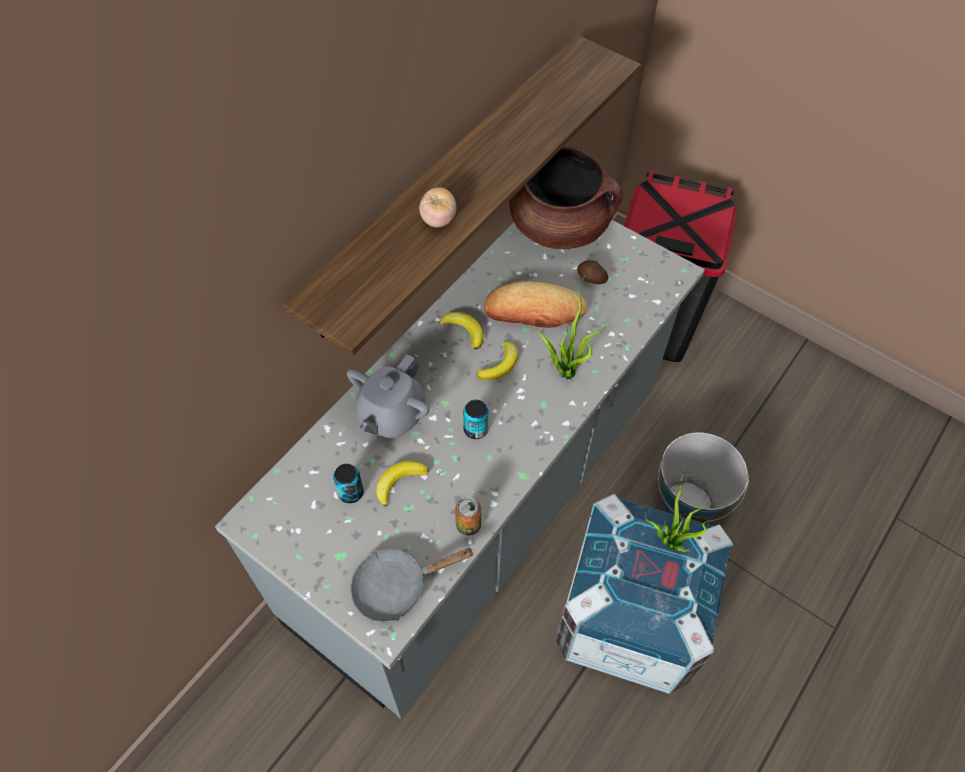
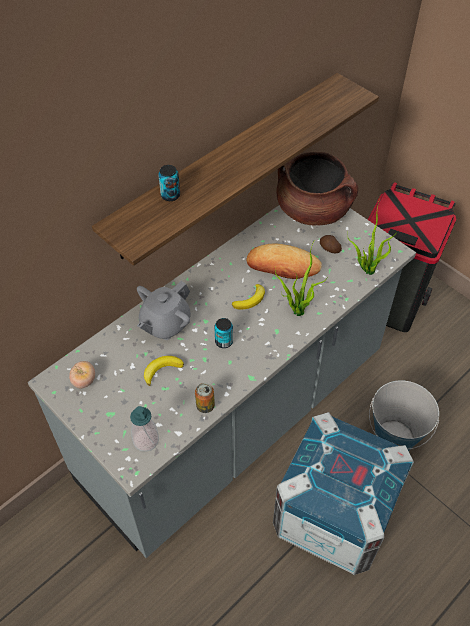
camera: 10 degrees right, 5 degrees down
(351, 492) = (126, 372): can -> can (170, 195)
(397, 586) = (146, 440): grey frying pan -> soap dispenser
(438, 219) = (211, 184): tomato -> tomato (84, 381)
(464, 330) = (229, 273): banana -> none
(669, 541) = (363, 451): potted plant -> potted plant (367, 269)

